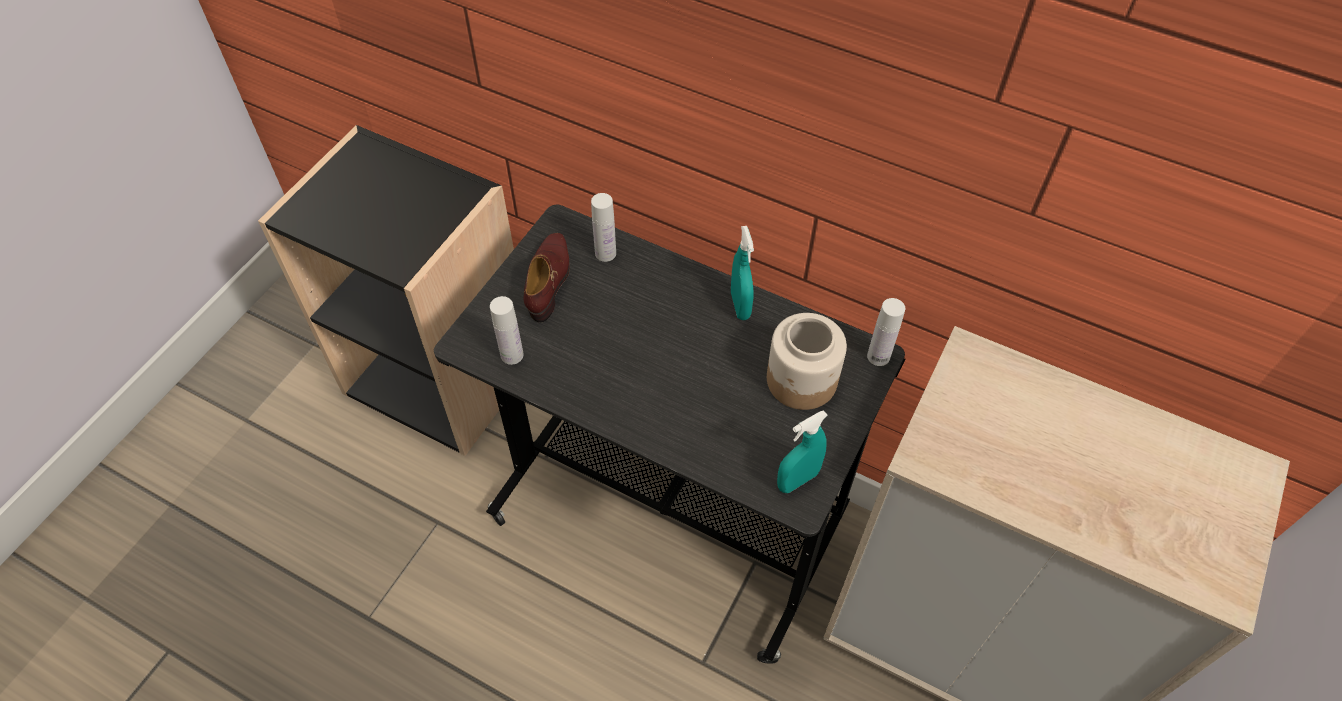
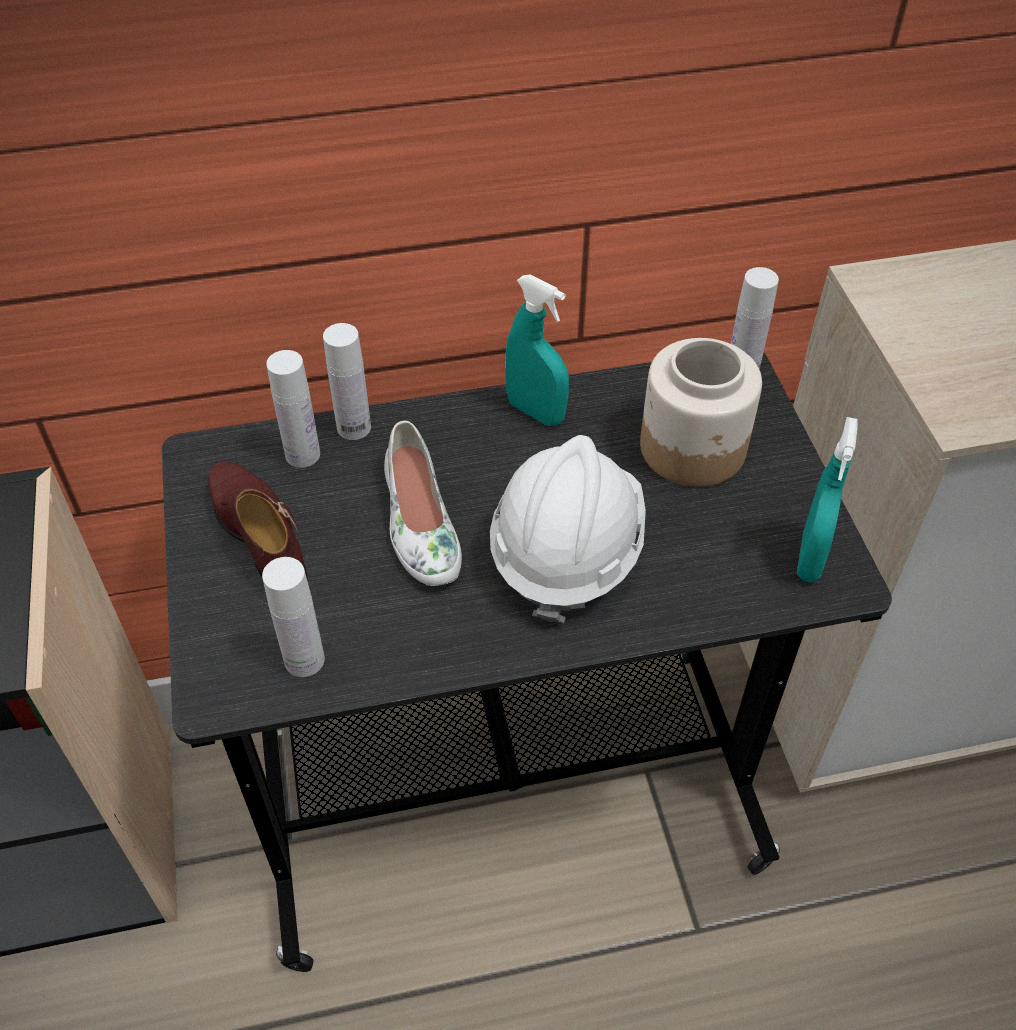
camera: 40 degrees left, 5 degrees down
(624, 325) = (419, 524): none -> white shoe
(642, 255) = (354, 427): none -> white bottle
(678, 388) = (566, 551): none -> white hard hat

